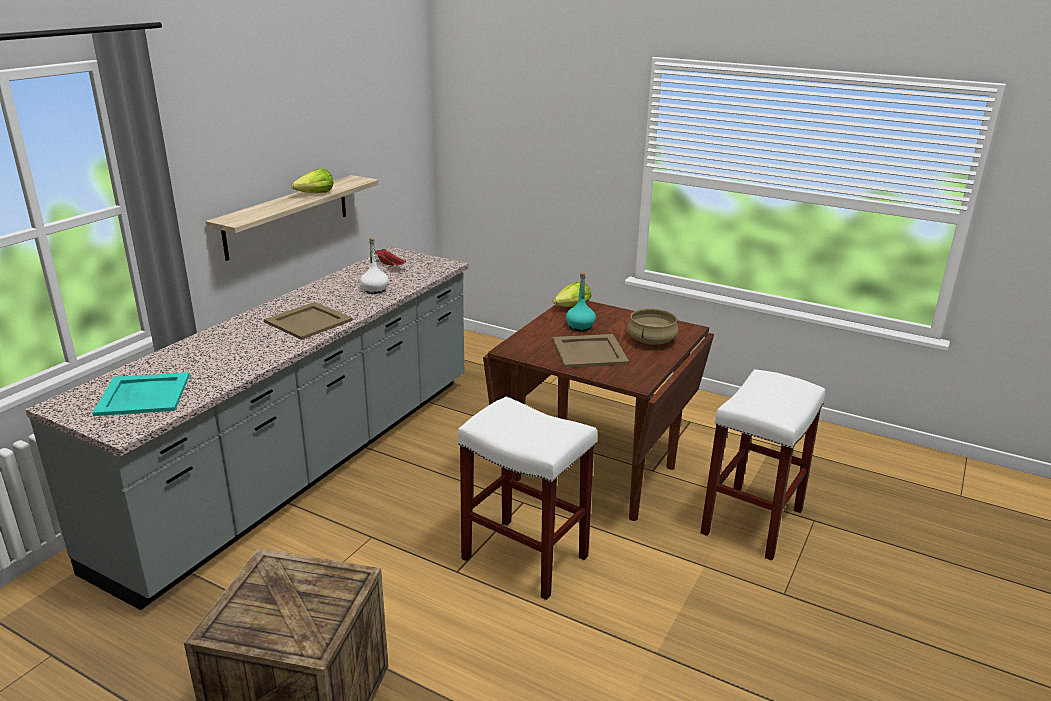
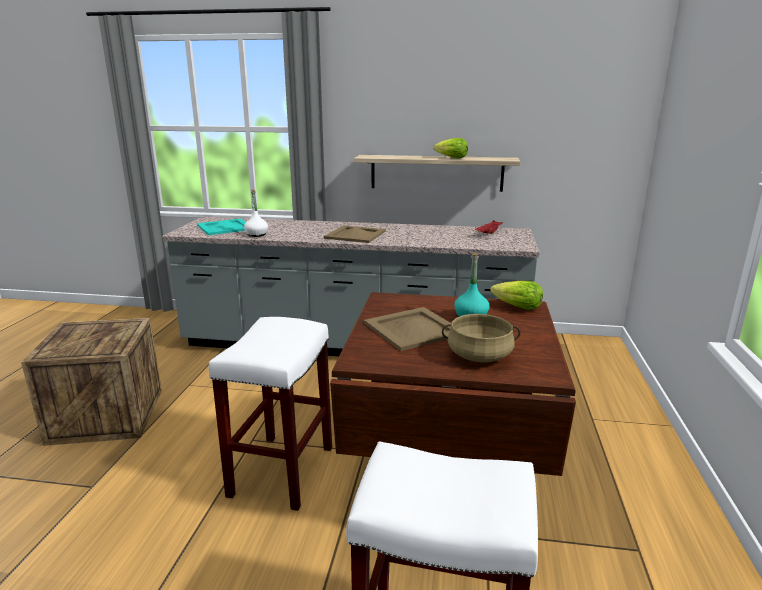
camera: 70 degrees right, 5 degrees down
(375, 290) = (433, 238): white bottle -> white bottle (257, 234)

